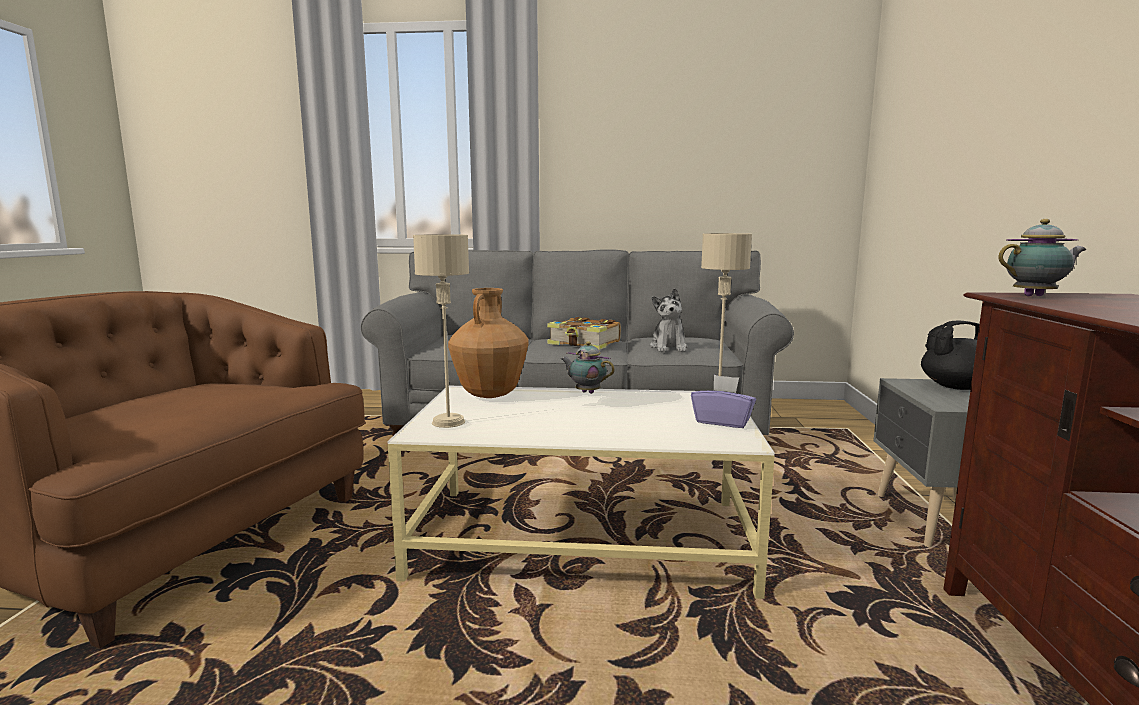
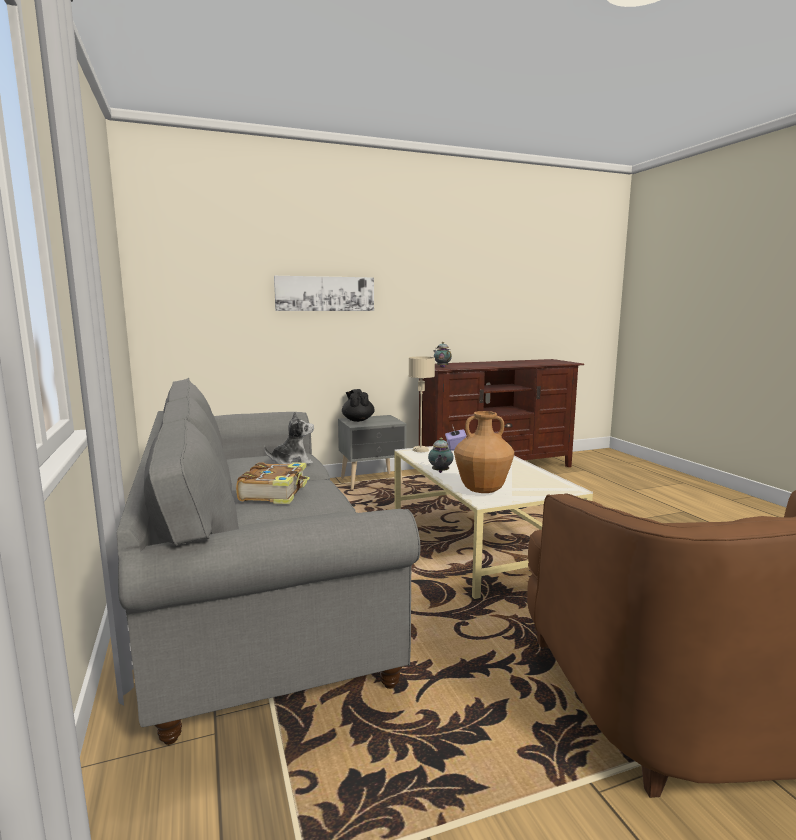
camera: 115 degrees left, 0 degrees up
(448, 422) = (545, 487): beige table lamp -> none
(1007, 120) = (325, 293): none -> picture

